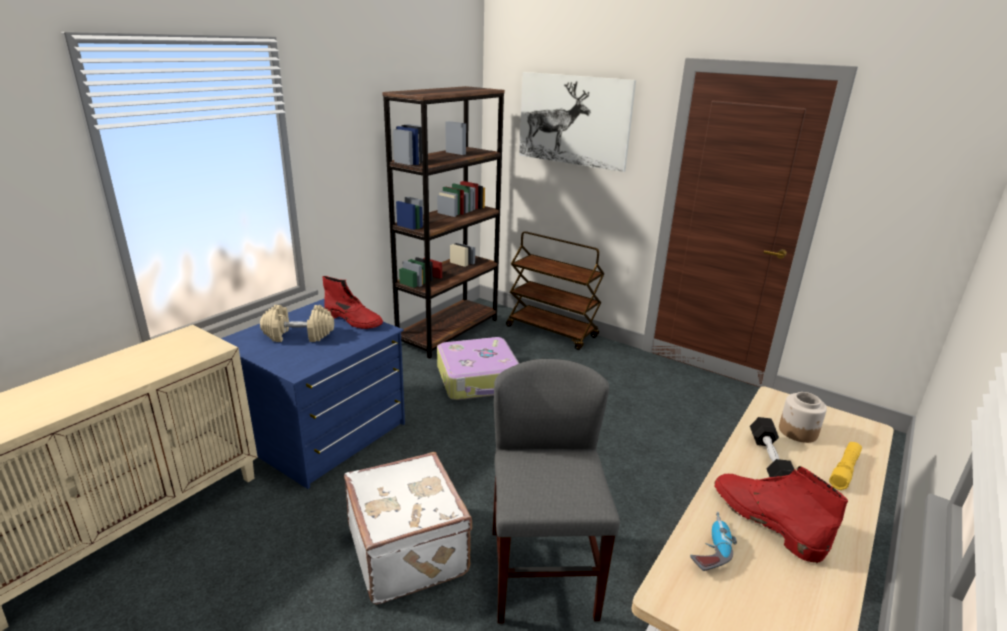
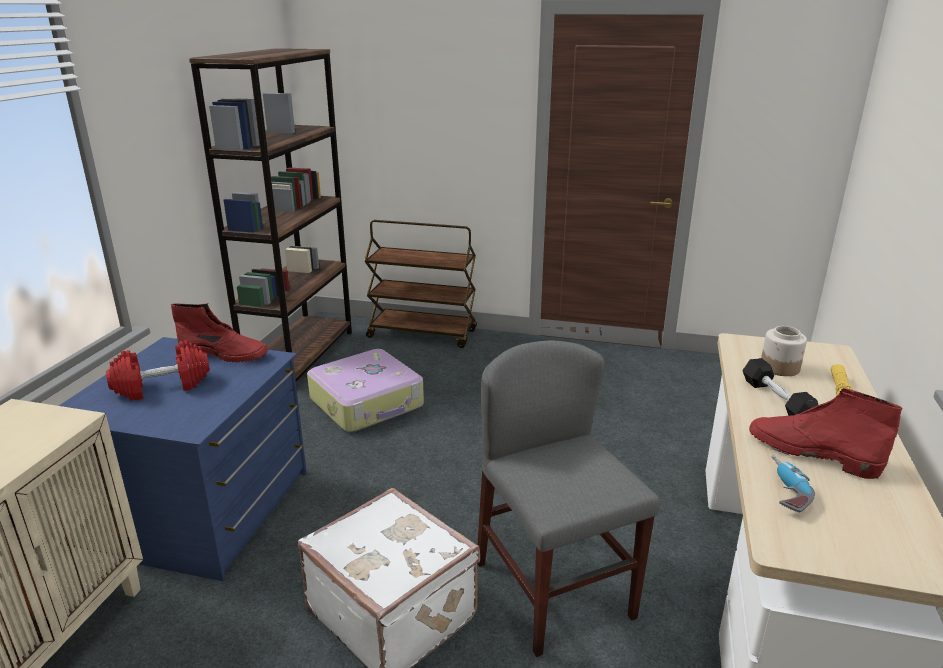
camera: 20 degrees left, 0 degrees up
(298, 335) = (162, 386): beige dumbbell -> red dumbbell
(574, 120) = (416, 81): picture -> none

